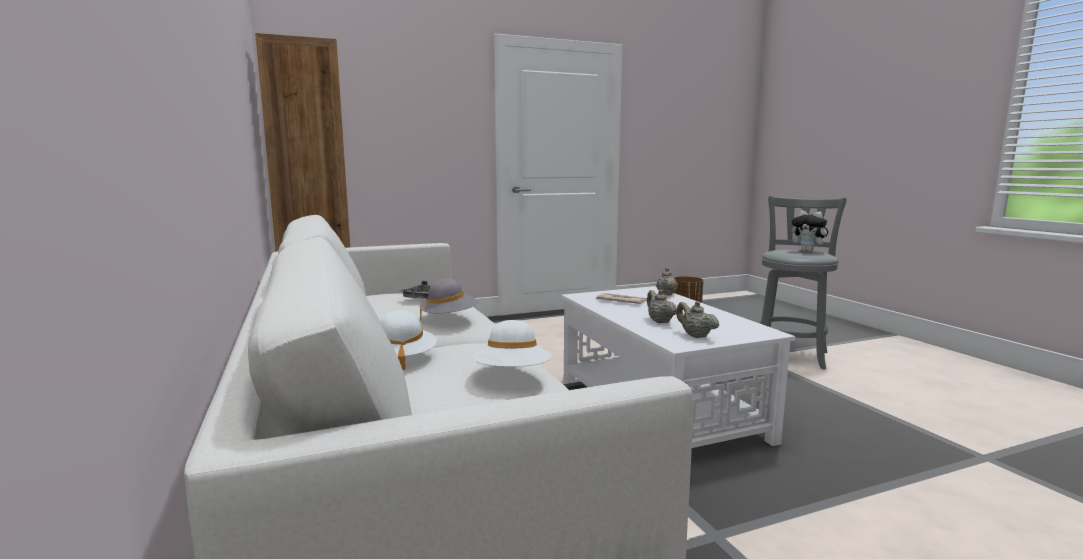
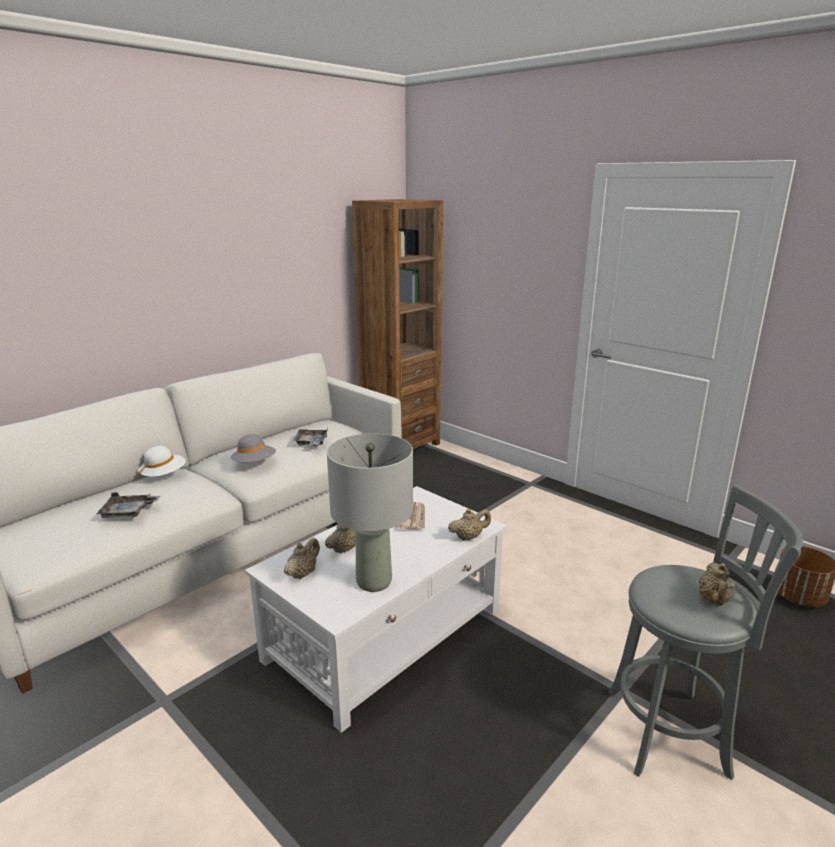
camera: 65 degrees right, 10 degrees up
(512, 375) = (128, 512): white hat -> grey tray
(720, 319) = (374, 582): none -> grey table lamp
(808, 251) = (714, 600): plush toy -> beige teapot

